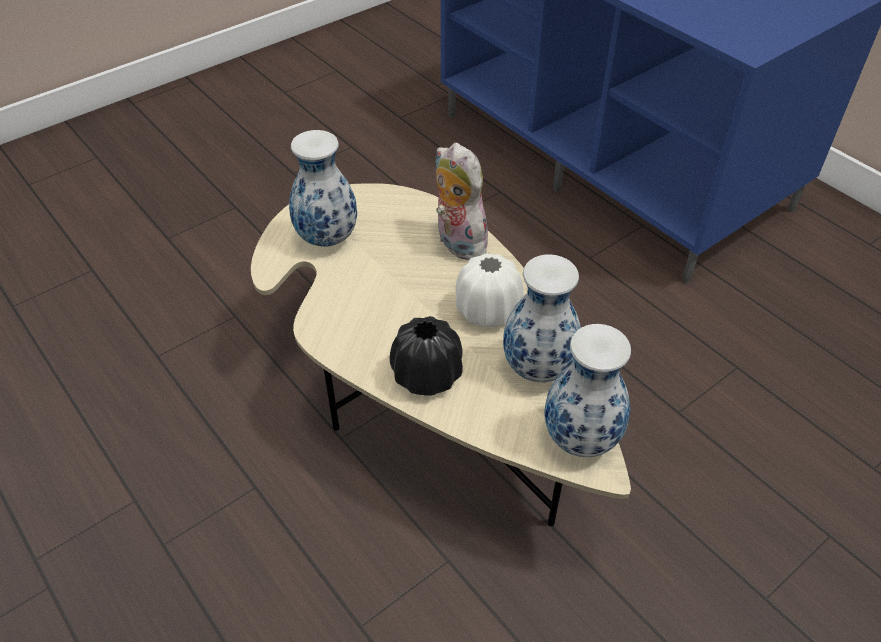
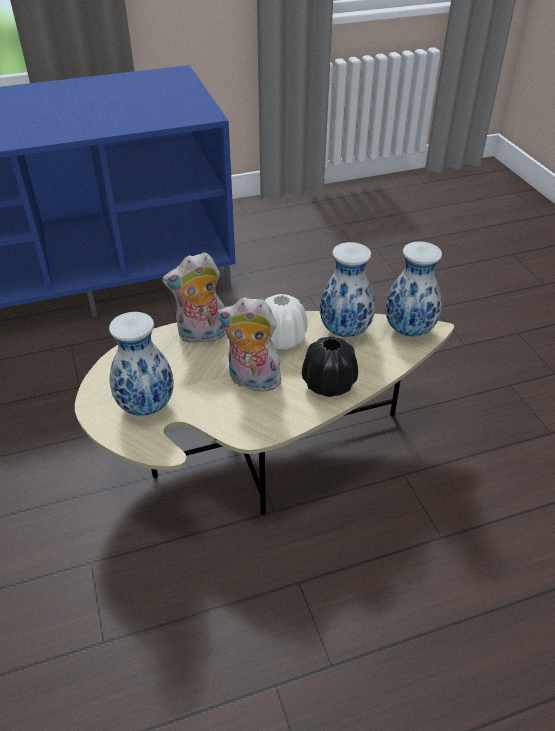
camera: 70 degrees left, 5 degrees down
(400, 306) = (252, 381): none -> plush toy

